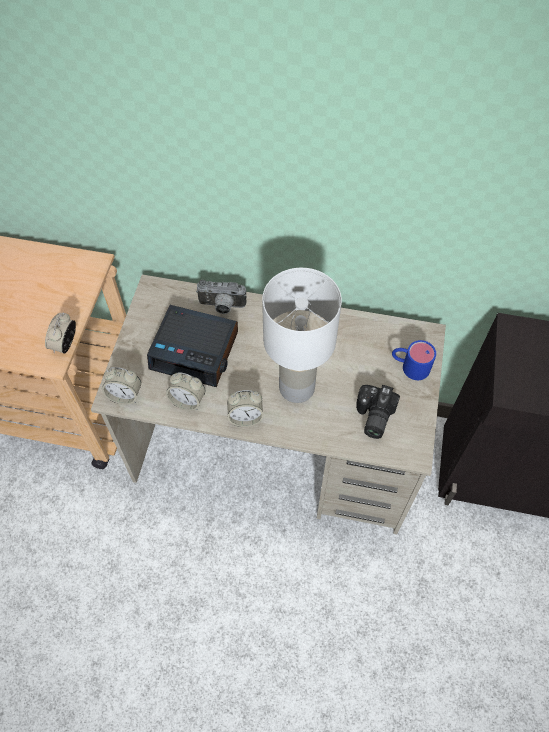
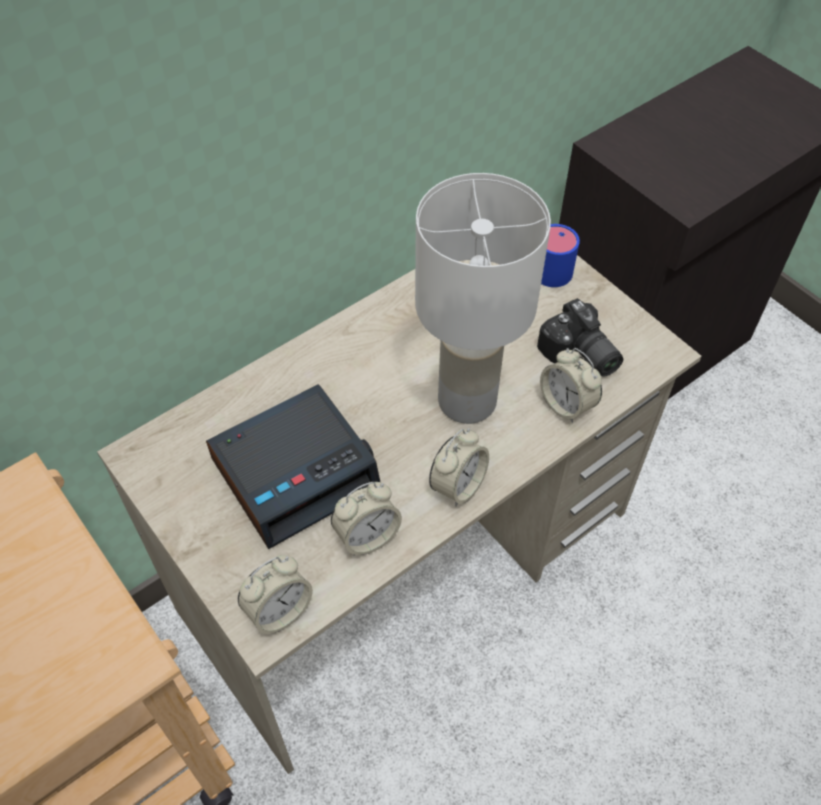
camera: 50 degrees left, 5 degrees down
(65, 344) = (123, 622): alarm clock -> alarm clock (566, 404)
(221, 306) = (259, 395): camera -> none

